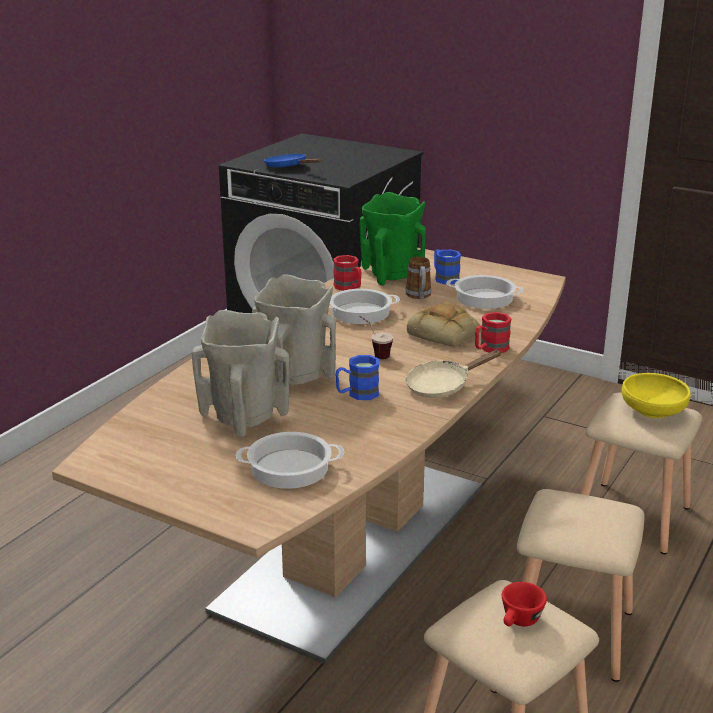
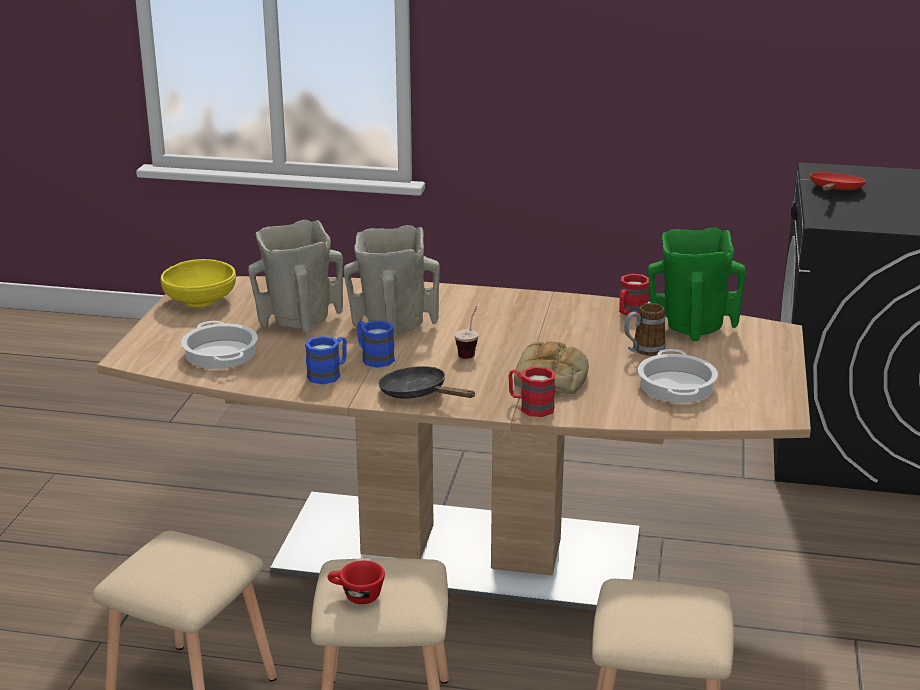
camera: 70 degrees right, 0 degrees up
(289, 167) = (835, 190): blue frying pan -> red frying pan
(360, 312) = (568, 329): cooking pot -> none
(442, 386) = (418, 394): beige frying pan -> black frying pan
(444, 278) = (715, 356): blue mug -> blue mug (329, 374)
(519, 622) = (180, 567): red cup -> red cup (356, 596)
(653, 411) = (673, 616): yellow bowl -> yellow bowl (200, 300)

